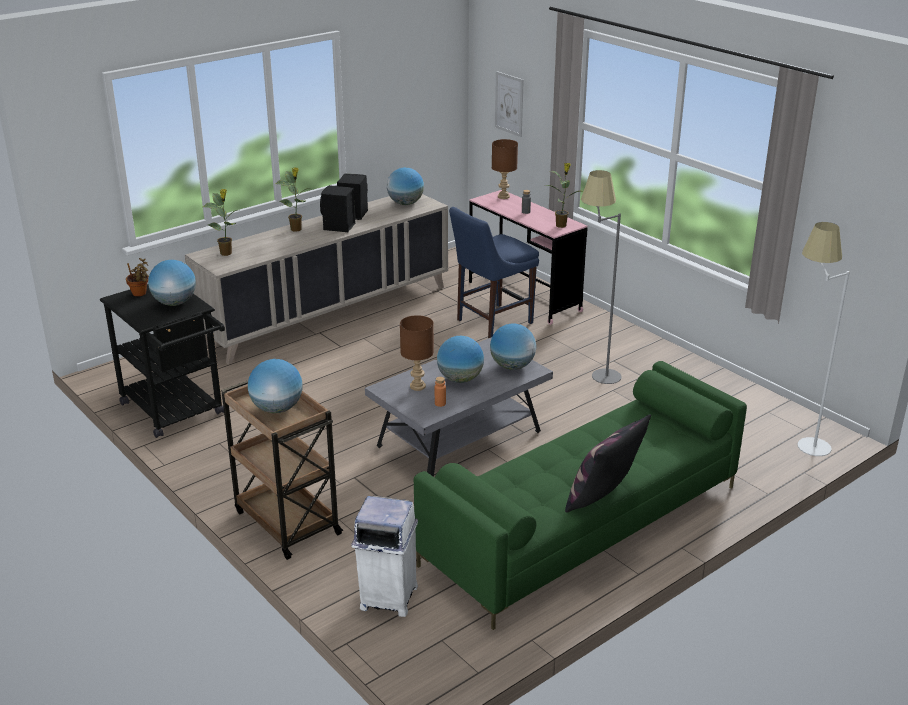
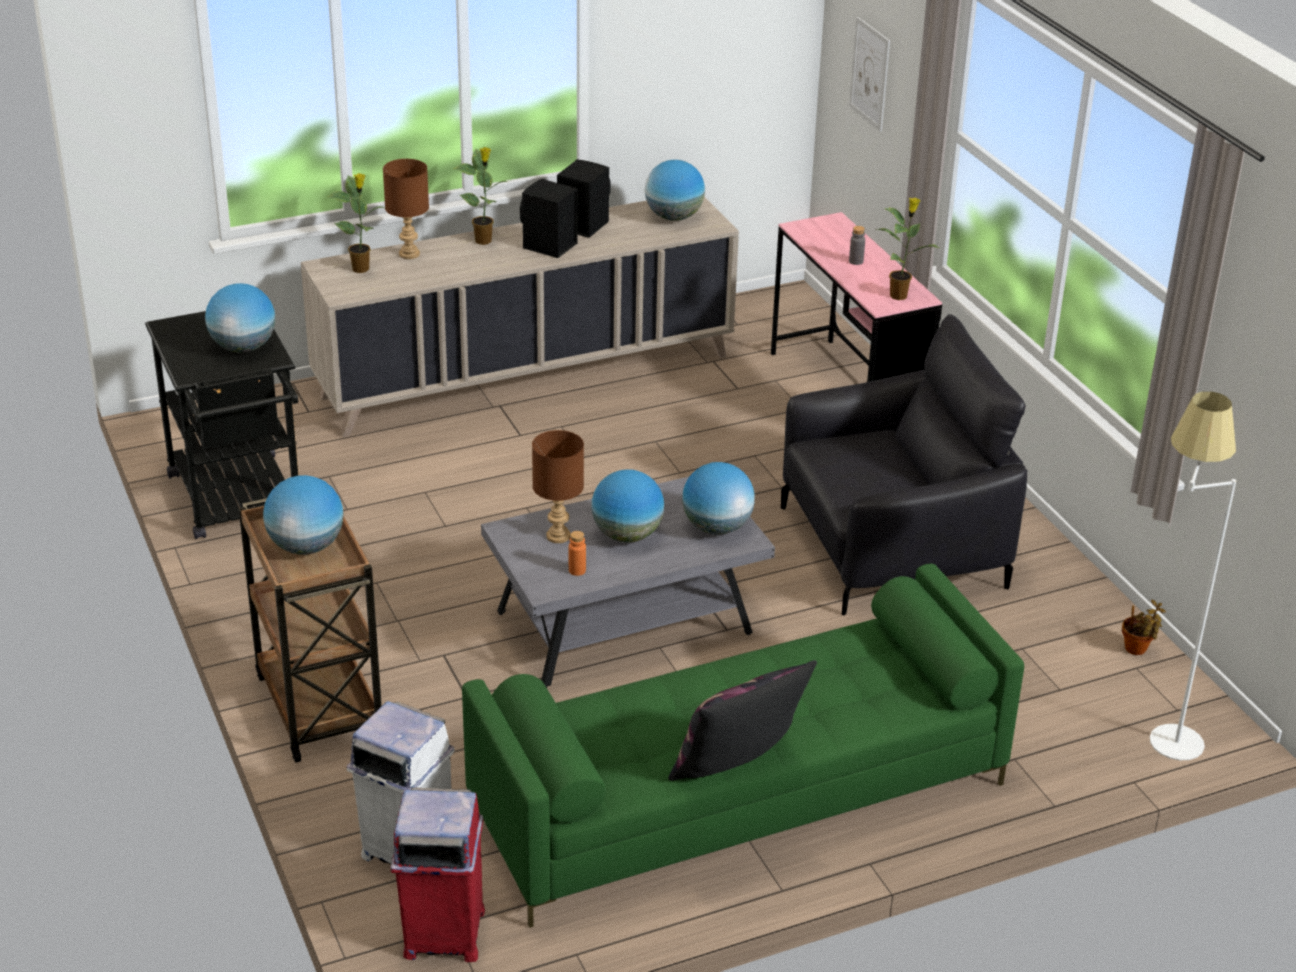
camera: 15 degrees right, 5 degrees up
(140, 294) = (203, 323): potted plant -> potted plant (1137, 650)
(438, 646) = (442, 933): none -> red trash can
(491, 322) = (771, 432): blue chair -> none
(503, 196) = (835, 226): brown table lamp -> brown table lamp (408, 254)
(595, 372) = (891, 547): grey floor lamp -> black armchair

